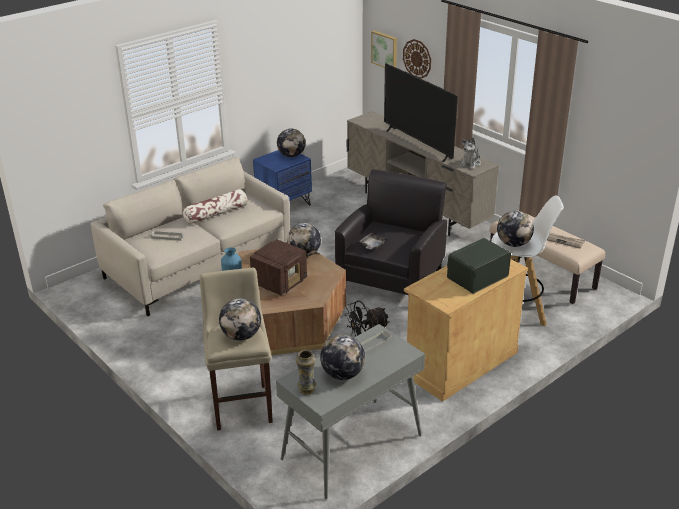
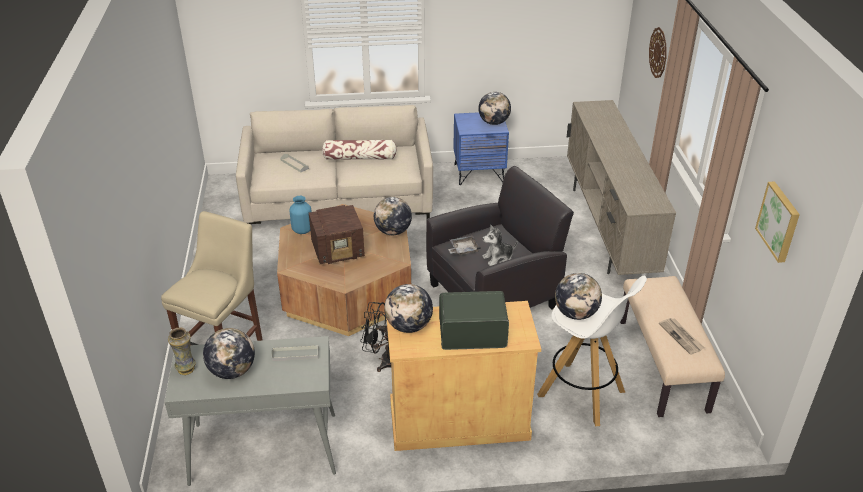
camera: 35 degrees right, 5 degrees up
(241, 336) = (206, 288): globe -> globe (409, 326)
(385, 50) = (641, 32): picture -> picture (779, 221)
(418, 144) = (613, 155): television -> none
(470, 164) = (643, 199): plush toy -> plush toy (498, 258)

